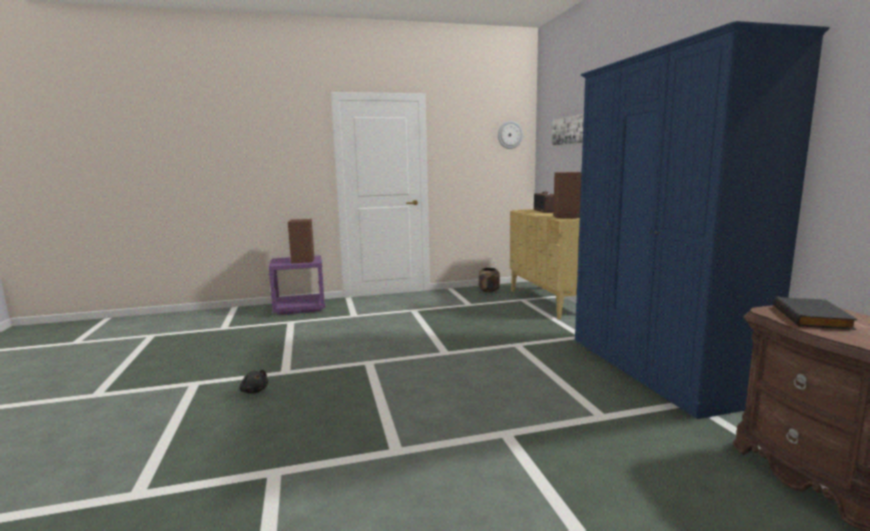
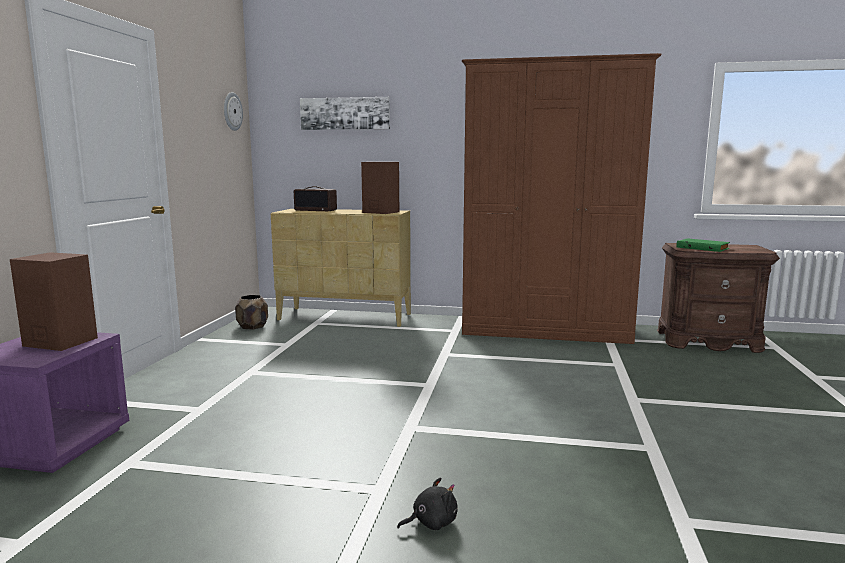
camera: 65 degrees left, 0 degrees up
(658, 368) = (546, 330): blue wardrobe -> brown wardrobe
(813, 317) = (703, 248): black book -> green book

